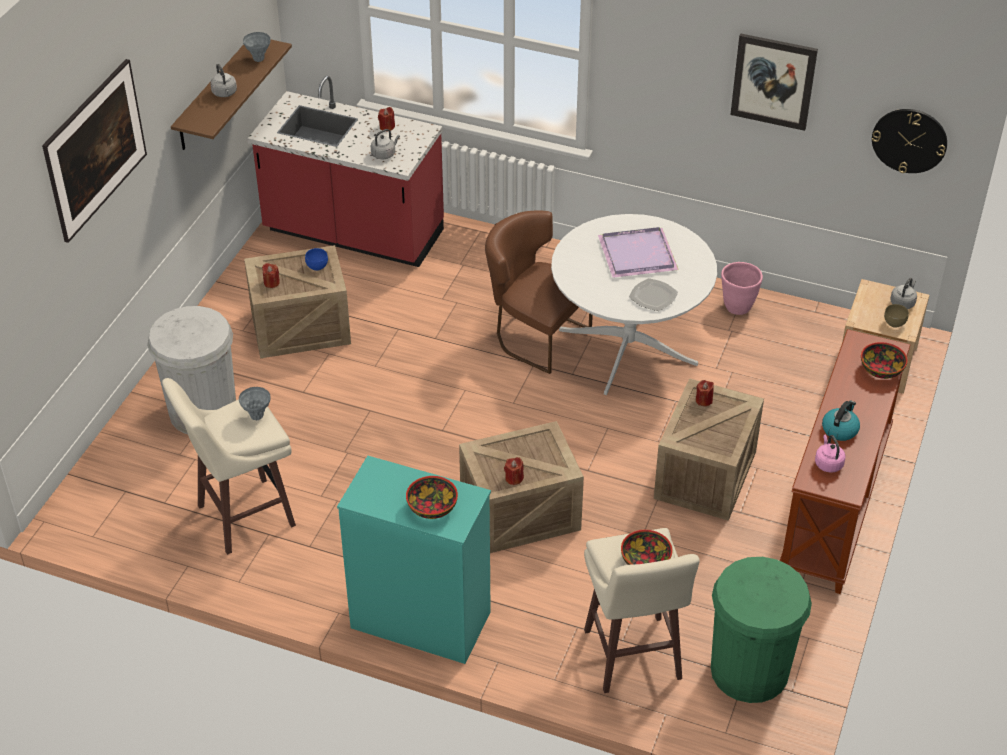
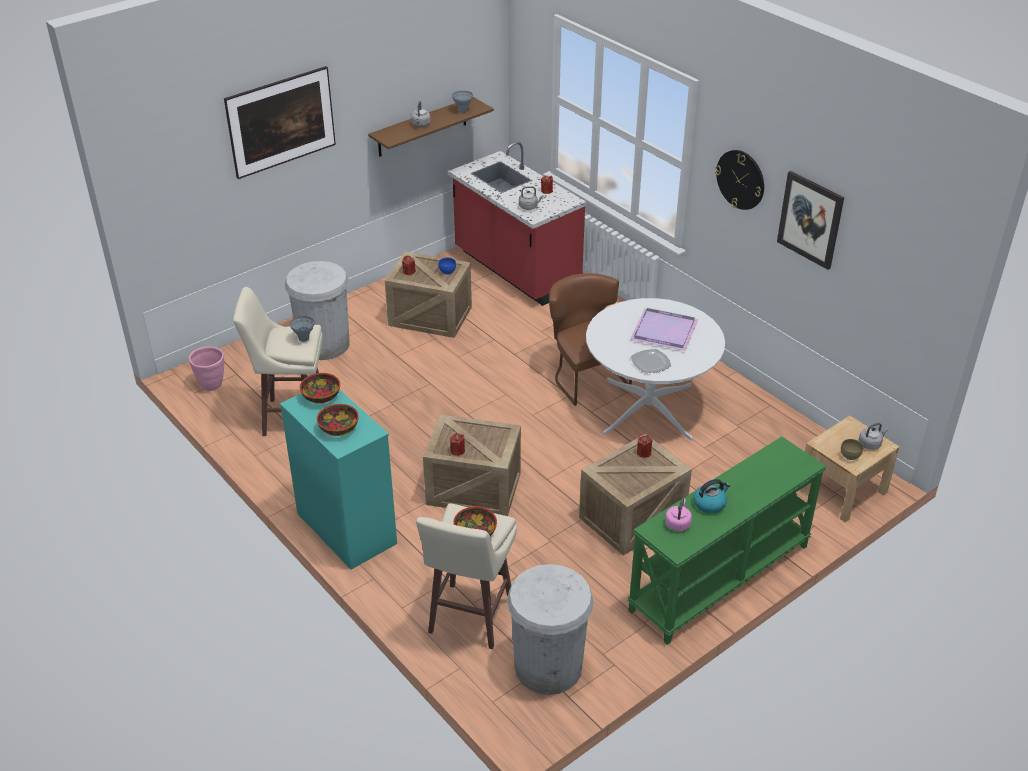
camera: 30 degrees right, 5 degrees down
(737, 307) = (758, 412): pink planter -> pink planter (211, 385)
(749, 670) = (548, 666): green trash can -> white trash can
(836, 503) = (720, 579): brown console table -> green console table
(881, 369) = (784, 474): bowl -> bowl (321, 396)
(909, 140) = (906, 300): wall clock -> wall clock (740, 179)

